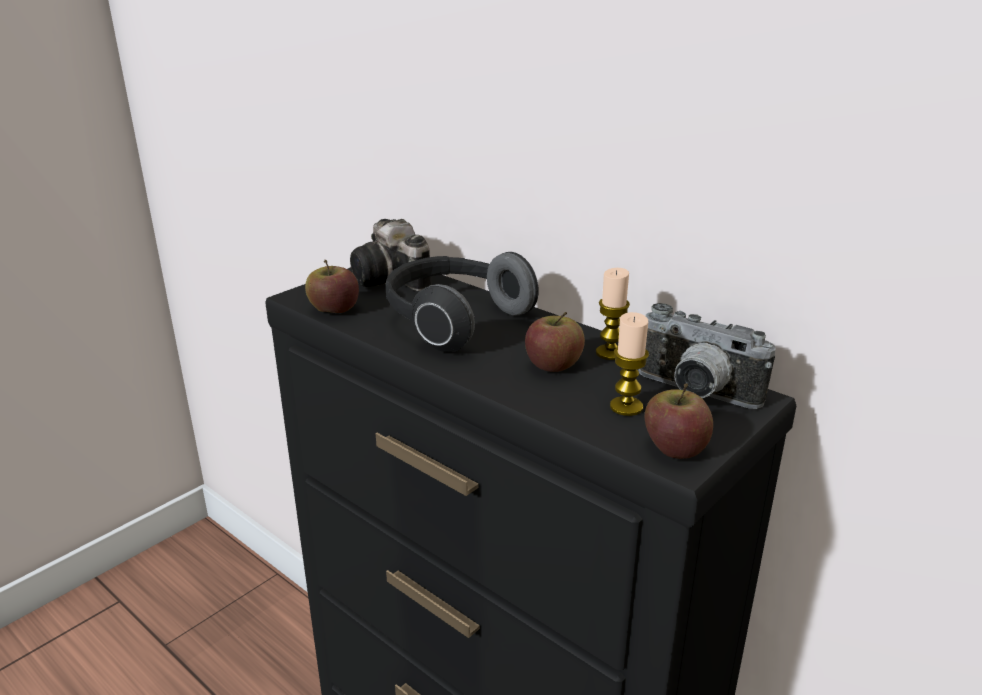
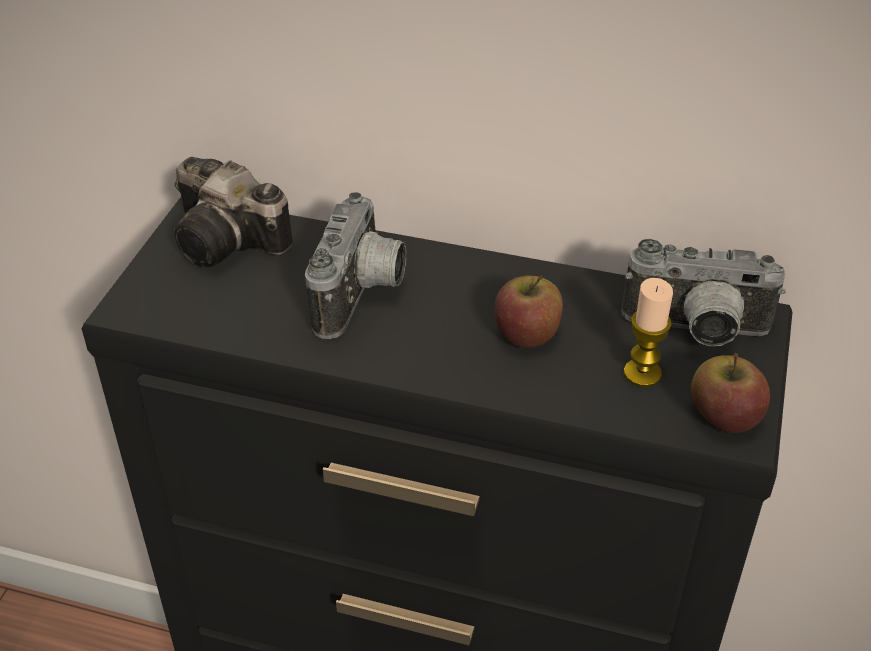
camera: 25 degrees left, 15 degrees up
(334, 309) = (196, 319): apple -> none
(453, 321) = (363, 295): headphones -> camera
(610, 353) = (574, 295): candle -> none

